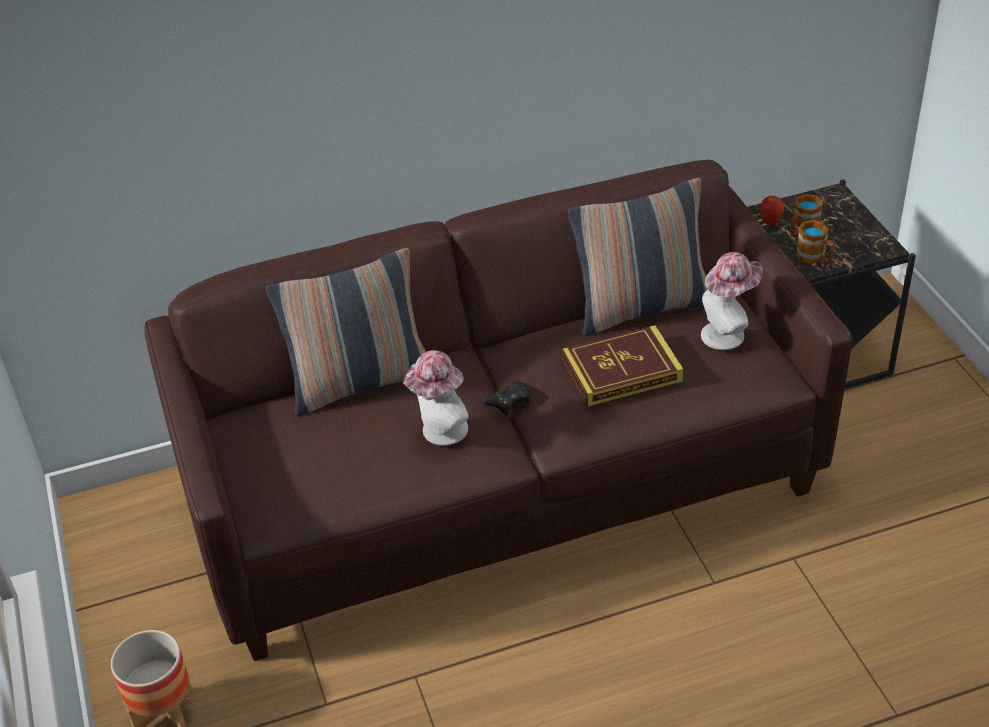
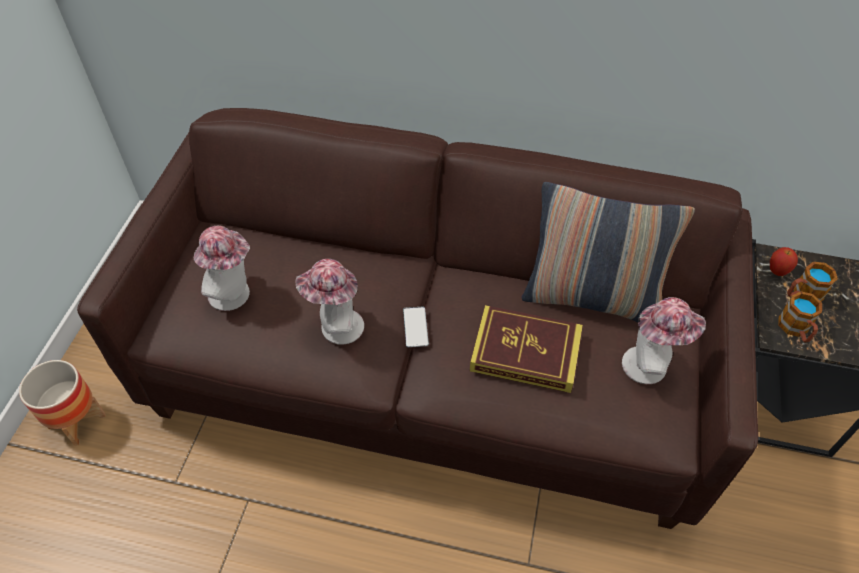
camera: 30 degrees right, 10 degrees up
(318, 454) = (234, 295): none -> hat
(360, 383) = (317, 248): pillow -> none
(508, 401) = (415, 327): black game controller -> phone

